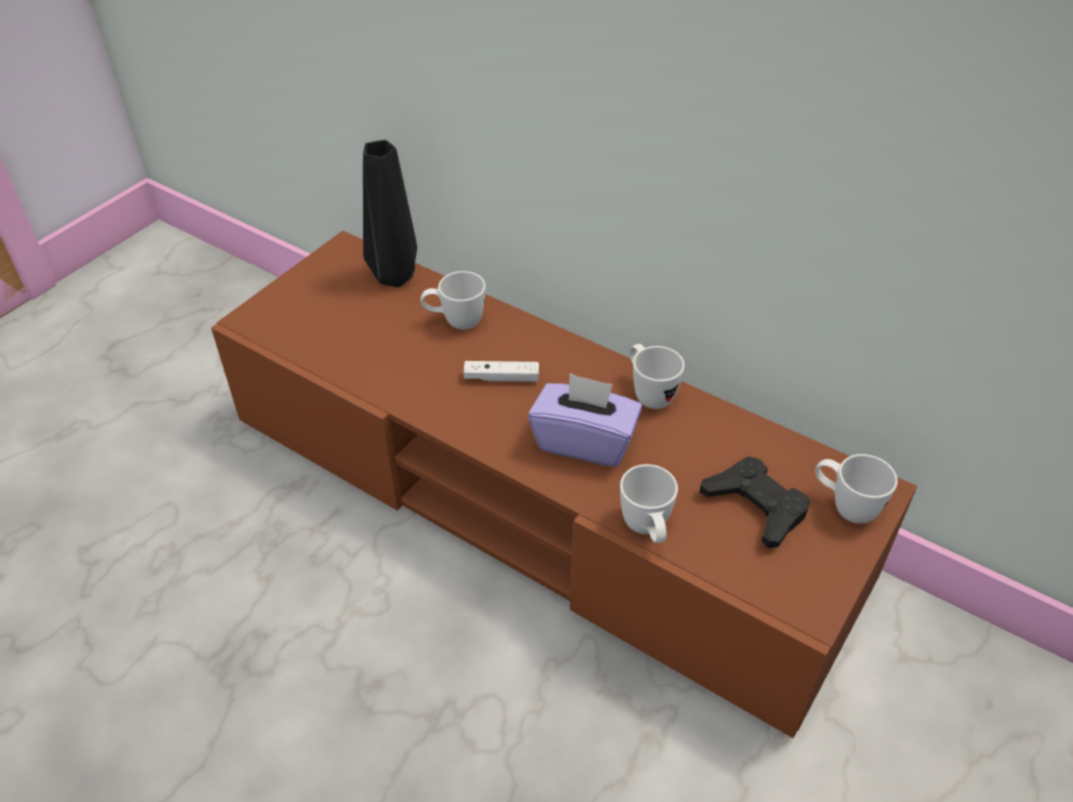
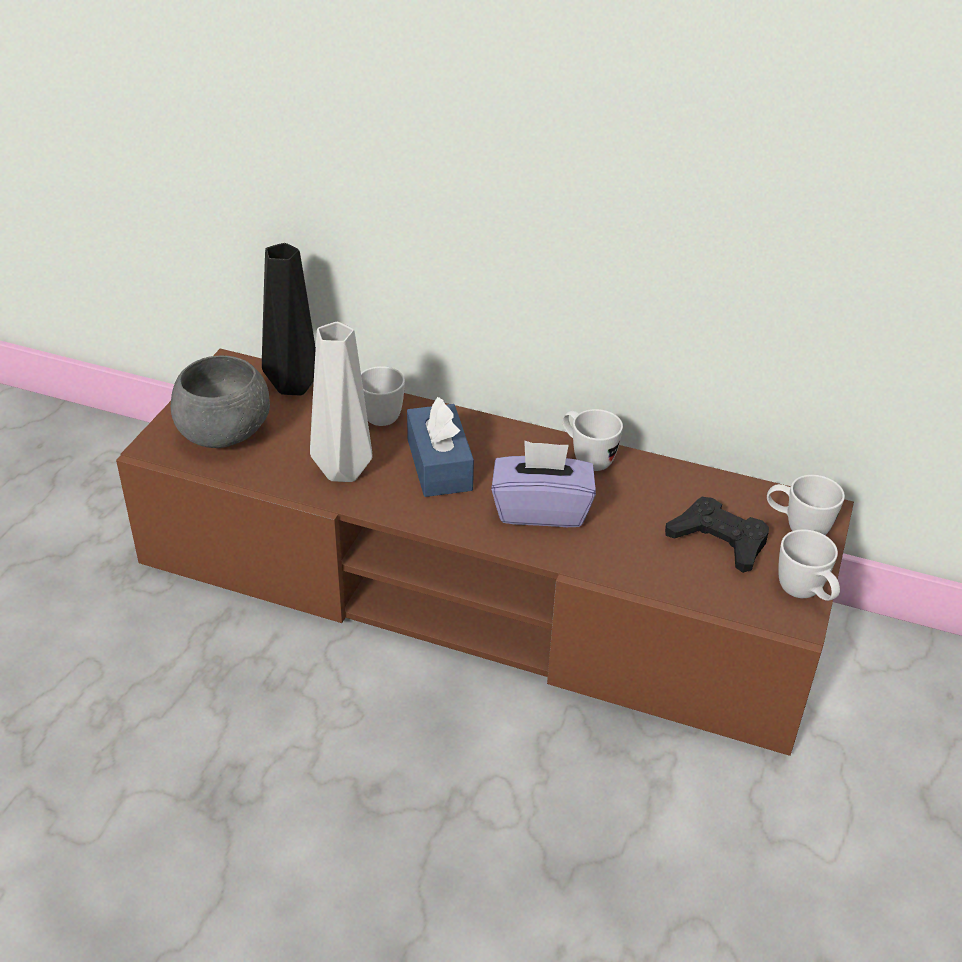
camera: 15 degrees left, 5 degrees down
(315, 318) = (226, 435): none -> grey bowl
(411, 369) = (345, 469): none -> grey vase
(501, 378) = (439, 465): white game controller -> blue tissue box
(647, 530) = (628, 577): white mug -> white mug (805, 595)

